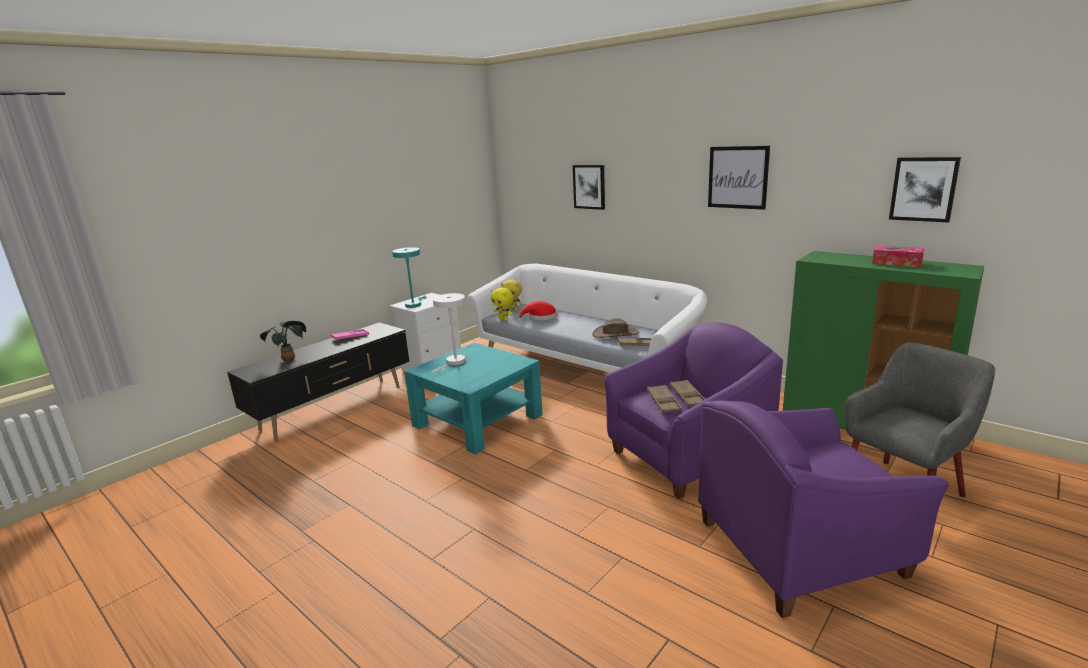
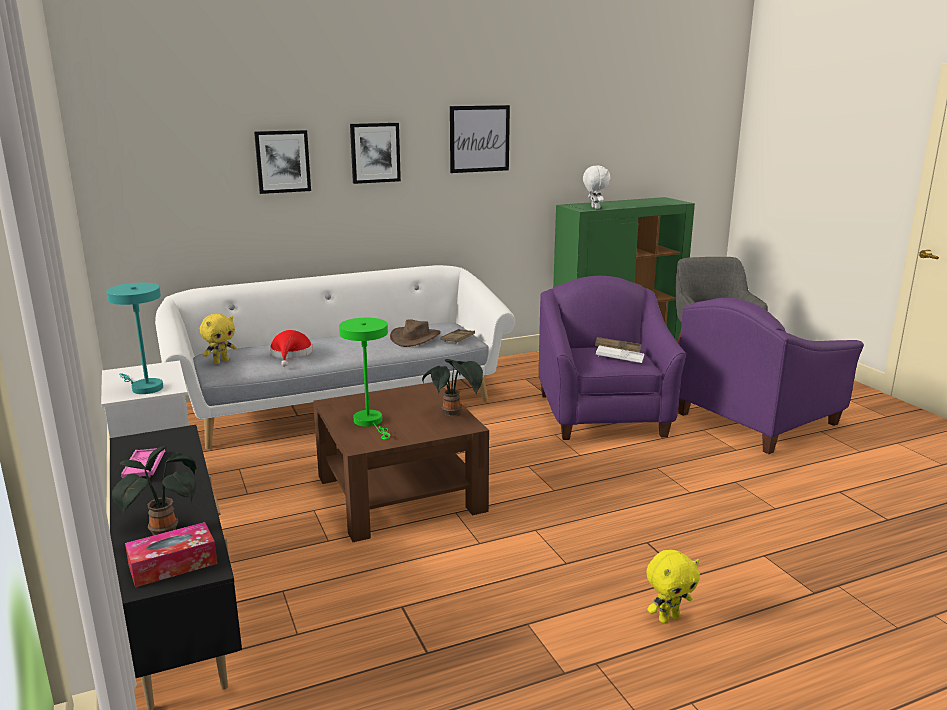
camera: 65 degrees left, 0 degrees up
(453, 363) = (370, 422): white table lamp -> green table lamp
(477, 420) = (400, 493): turquoise coffee table -> brown coffee table
(486, 378) = (453, 413): none -> potted plant
(504, 319) = (248, 373): yellow plush toy -> yellow plush toy (668, 618)
(663, 402) = (619, 358): brown tray -> white tray
(800, 549) = (758, 420): purple armchair -> purple armchair turned 45 degrees clockwise
(829, 260) = (594, 208): none -> white plush toy
(896, 263) = (630, 202): tissue box -> tissue box (173, 564)
(923, 189) = (624, 141): picture -> picture (375, 152)

